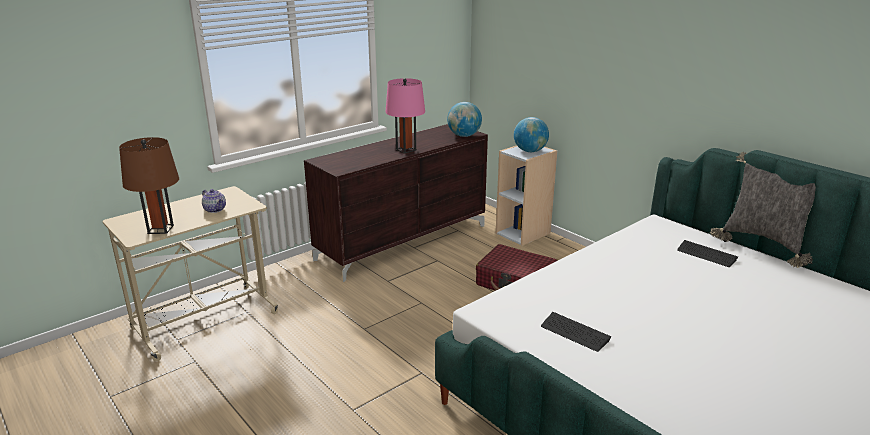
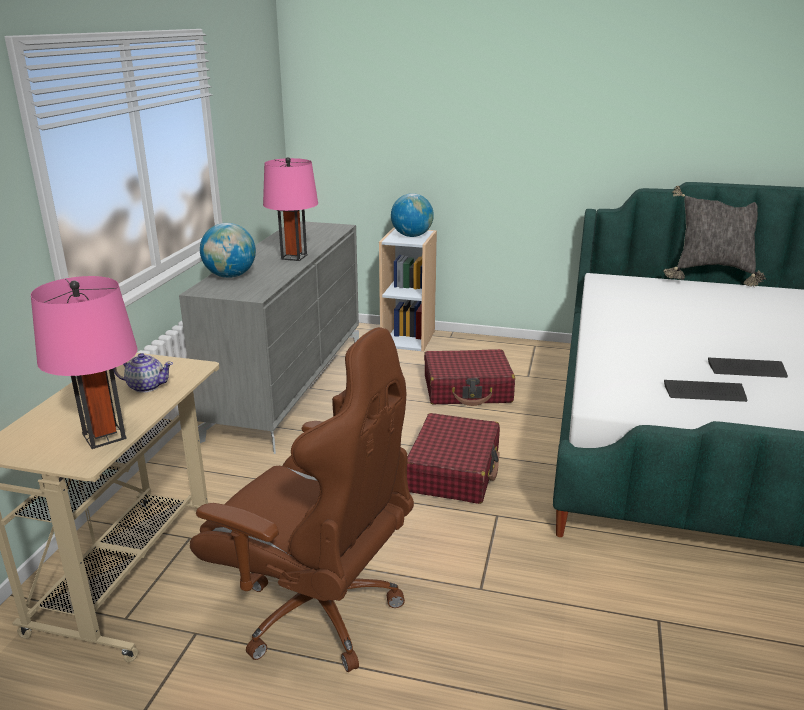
camera: 35 degrees left, 0 degrees up
(160, 229) = (104, 436): brown table lamp -> pink table lamp
(255, 376) = (311, 609): none -> brown office chair
(403, 242) = (289, 386): brown dresser -> grey dresser
(432, 334) = (453, 471): none -> red suitcase
(464, 136) = (333, 230): globe -> globe (230, 276)
(706, 255) = (681, 295): keyboard -> keyboard (746, 369)

